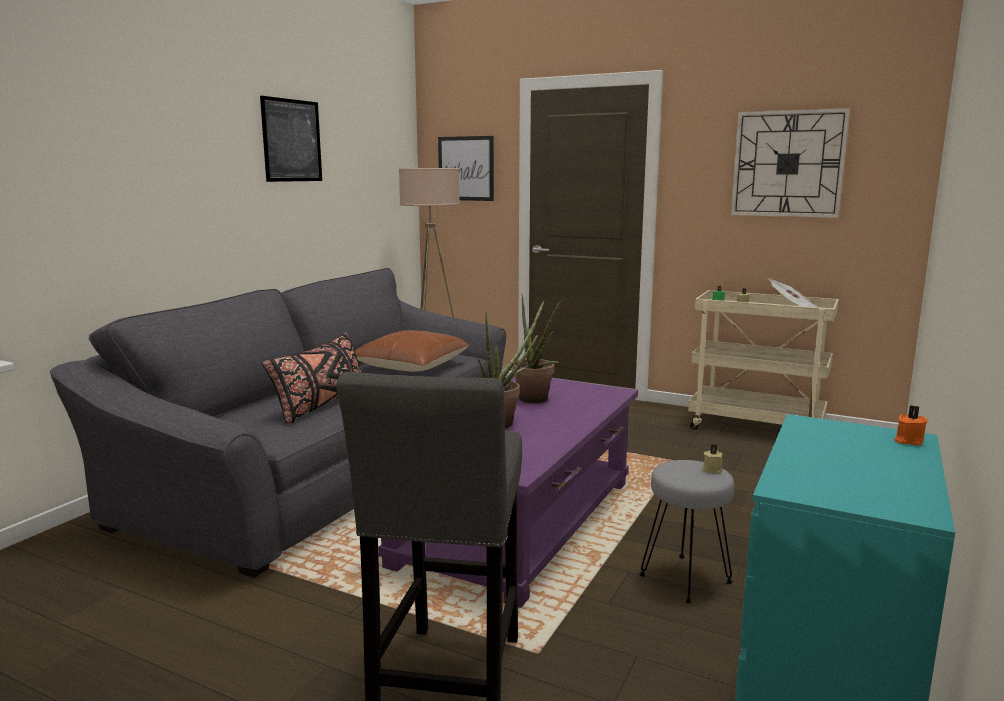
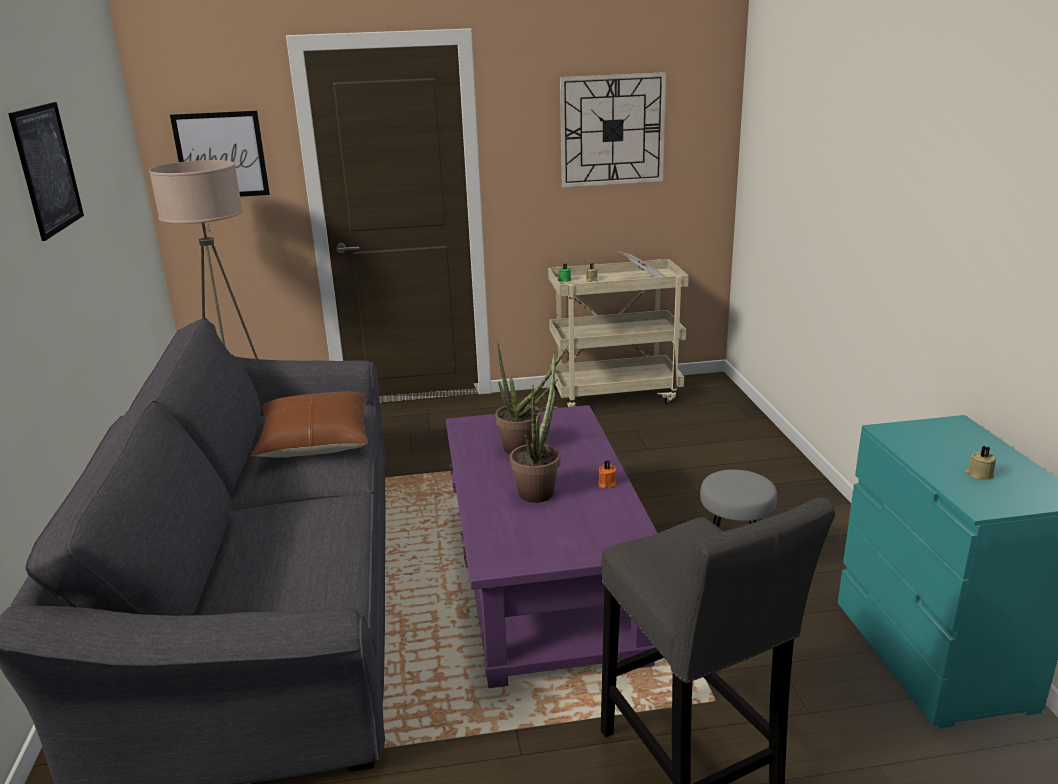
camera: 35 degrees left, 10 degrees up
(321, 405) = (306, 535): black pillow -> none
(711, 469) = (748, 476): beige candle -> beige candle (978, 474)
(907, 441) = (963, 428): orange candle -> orange candle (606, 484)

